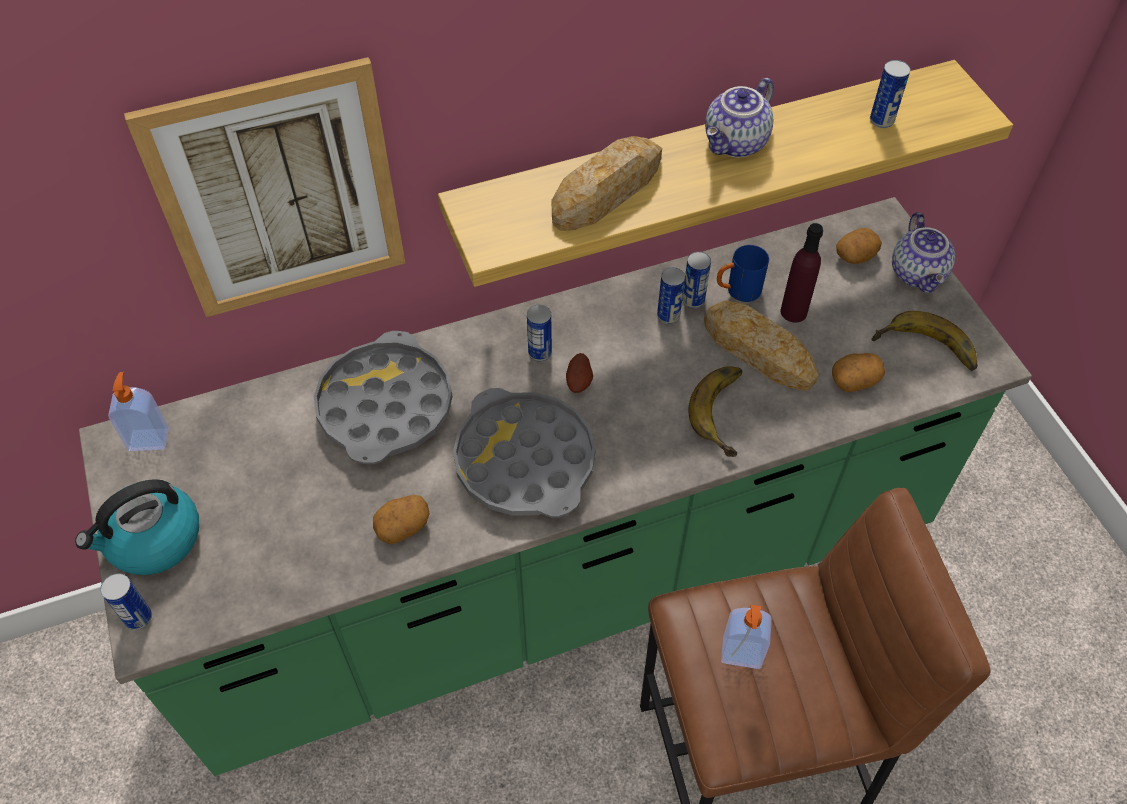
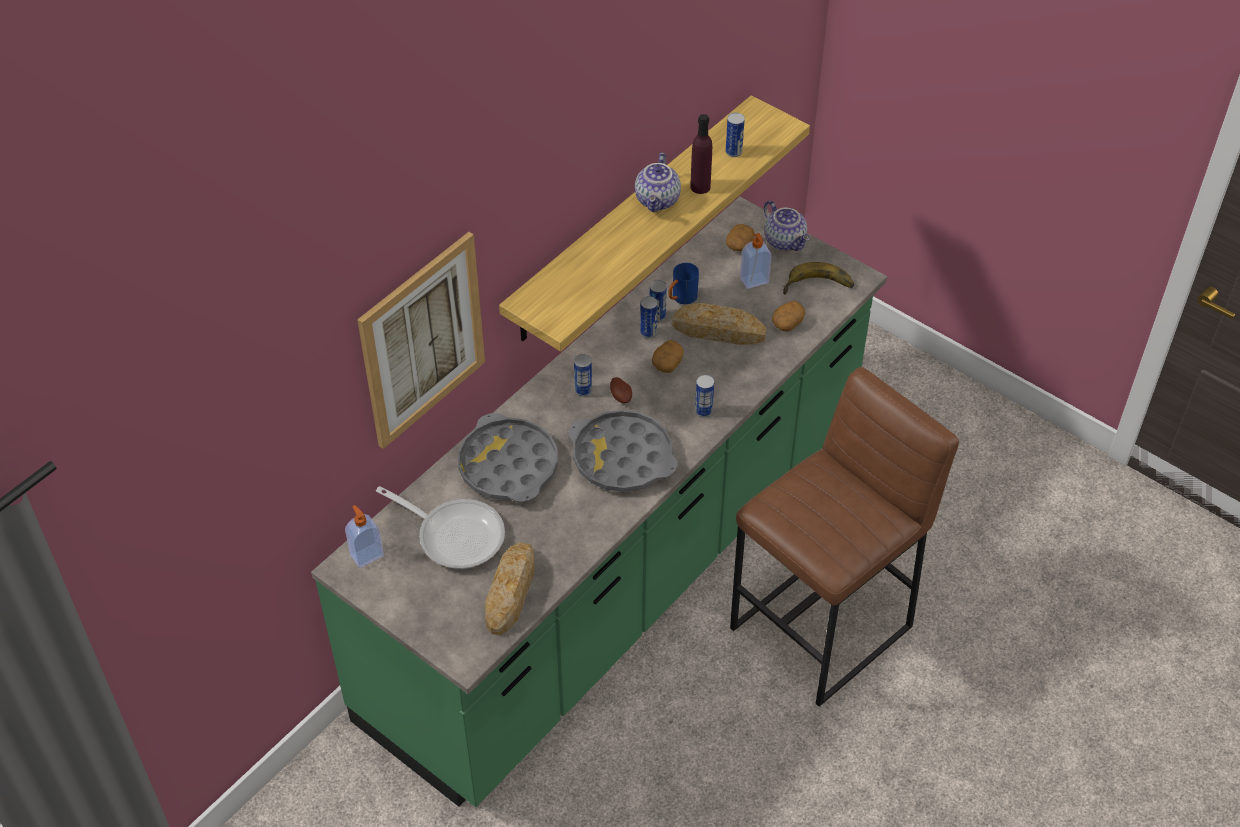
camera: 30 degrees left, 5 degrees down
(138, 618) = (453, 652): can -> can (703, 411)
(153, 540) = (424, 608): kettle -> none
(261, 463) = (455, 535): none -> frying pan
(403, 525) = (575, 527): potato -> potato (667, 363)
(607, 190) = (602, 260): bread -> bread (511, 591)
(728, 412) = (725, 375): banana -> none
(741, 655) = (813, 512): soap dispenser -> soap dispenser (754, 281)
(793, 312) = (724, 297): purple bottle -> purple bottle (700, 187)

